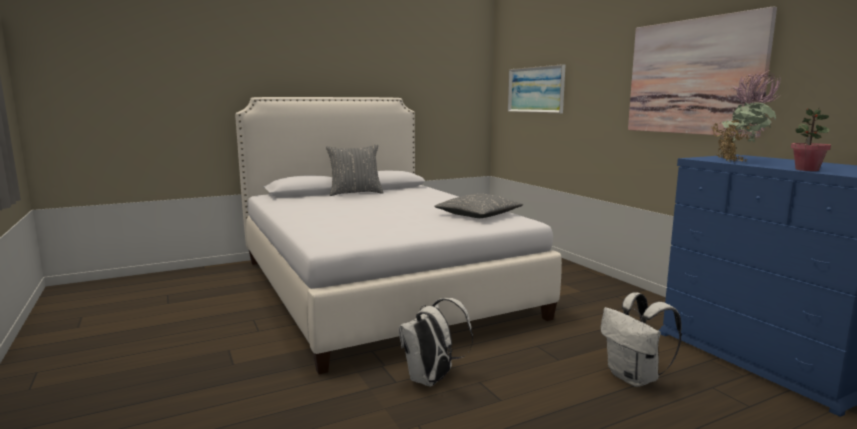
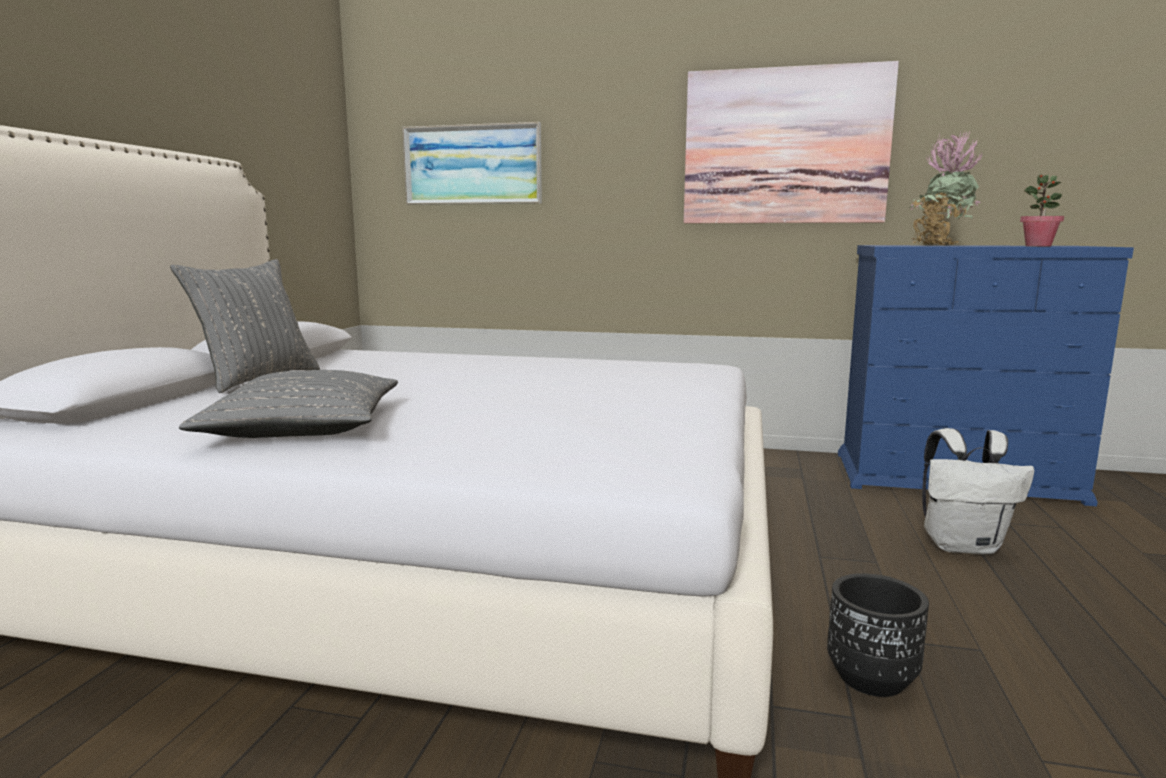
camera: 50 degrees left, 0 degrees up
(432, 380) = (872, 678): white backpack -> black planter
(478, 214) = (625, 370): grey pillow -> grey pillow (303, 427)

